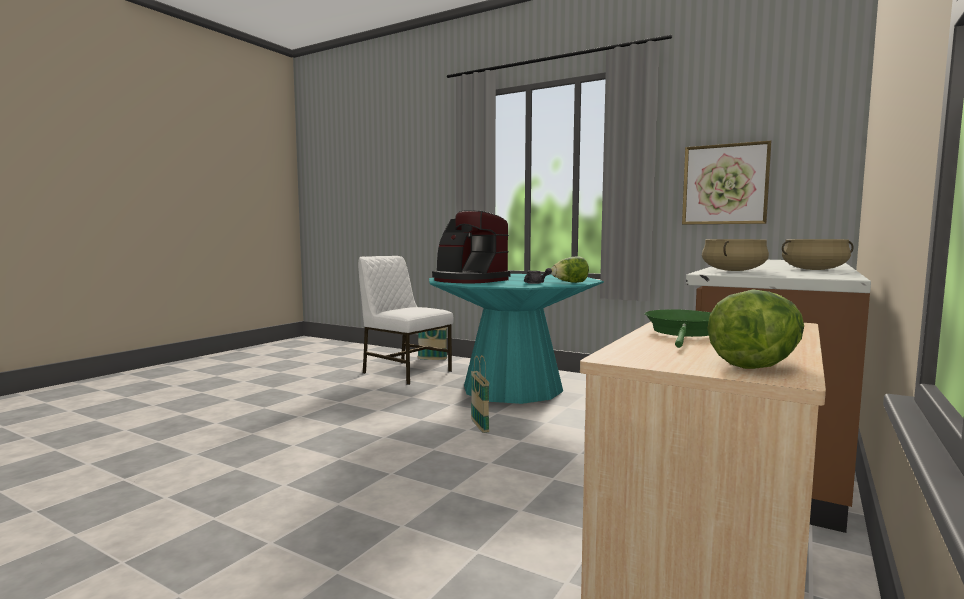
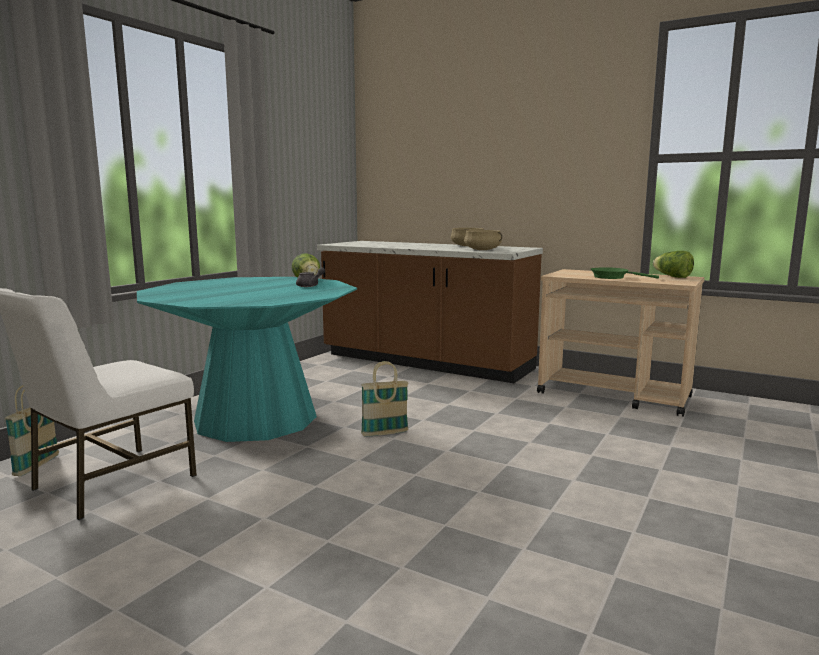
camera: 90 degrees left, 5 degrees up
(468, 280) = (255, 297): coffee machine -> none
(725, 184) = (300, 181): picture -> none

